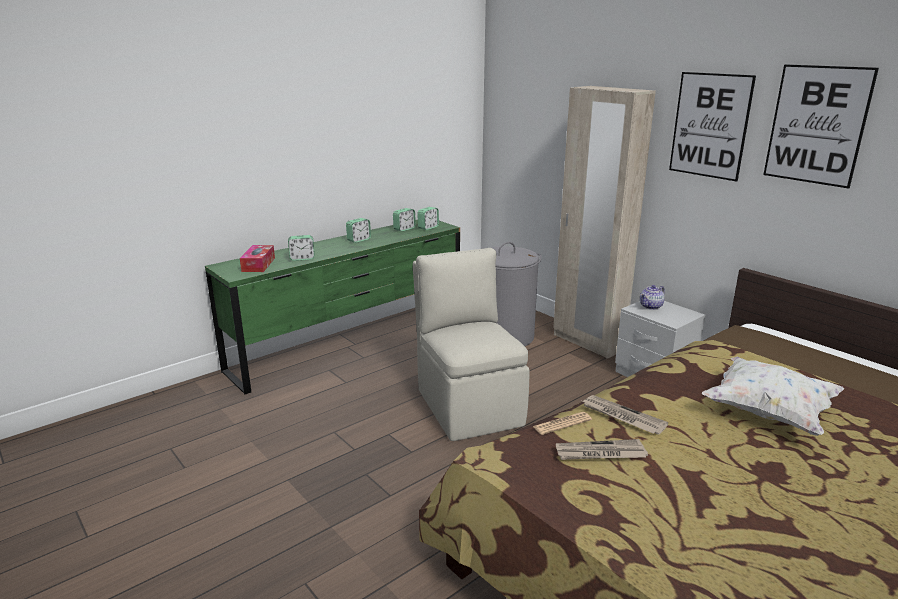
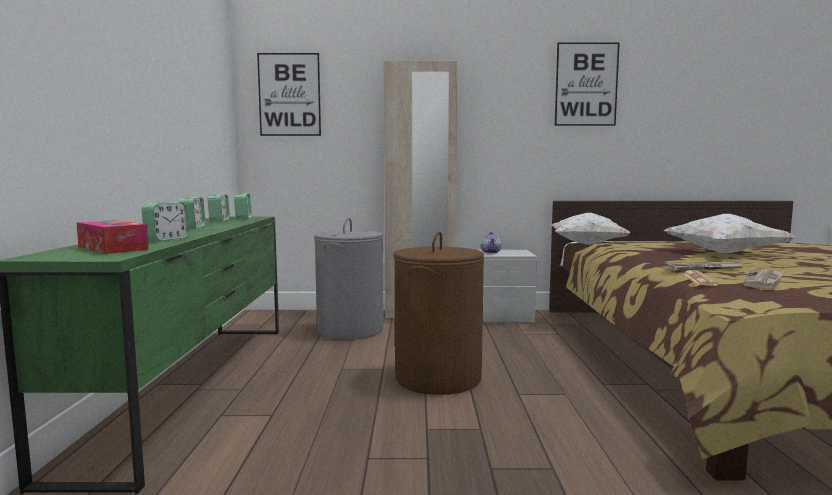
camera: 50 degrees left, 15 degrees down
(468, 405) = (437, 377): beige chair -> brown laundry basket
(710, 125) = (505, 93): picture -> picture (289, 95)
(730, 335) = (587, 244): none -> white pillow

